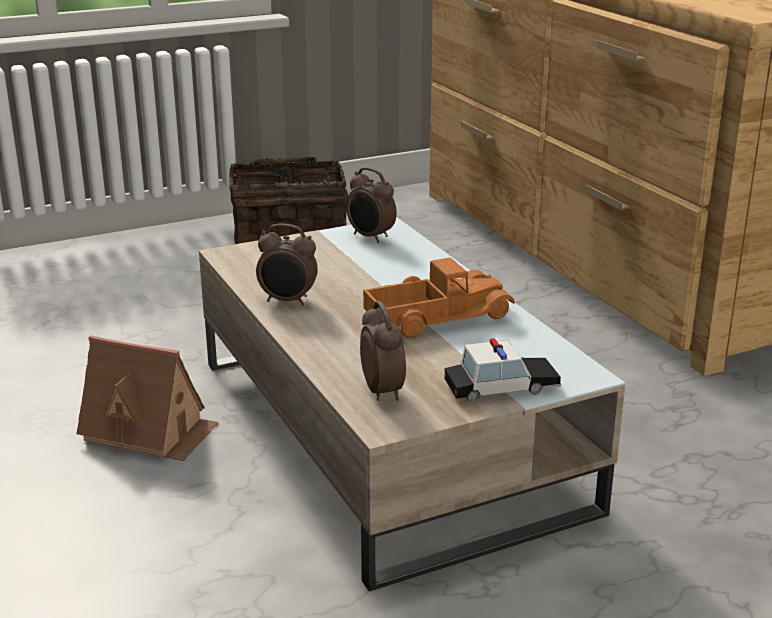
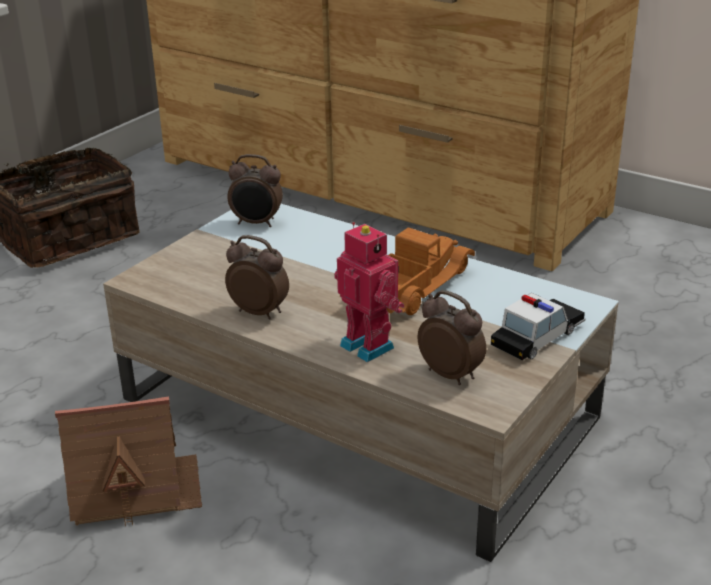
camera: 30 degrees left, 5 degrees up
(288, 301) = (259, 312): alarm clock -> alarm clock turned 135 degrees counterclockwise
(343, 350) = (369, 345): none -> toy robot

